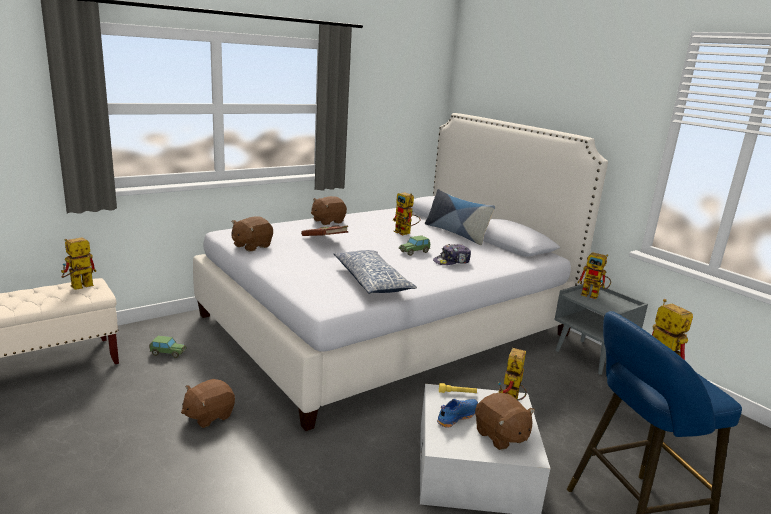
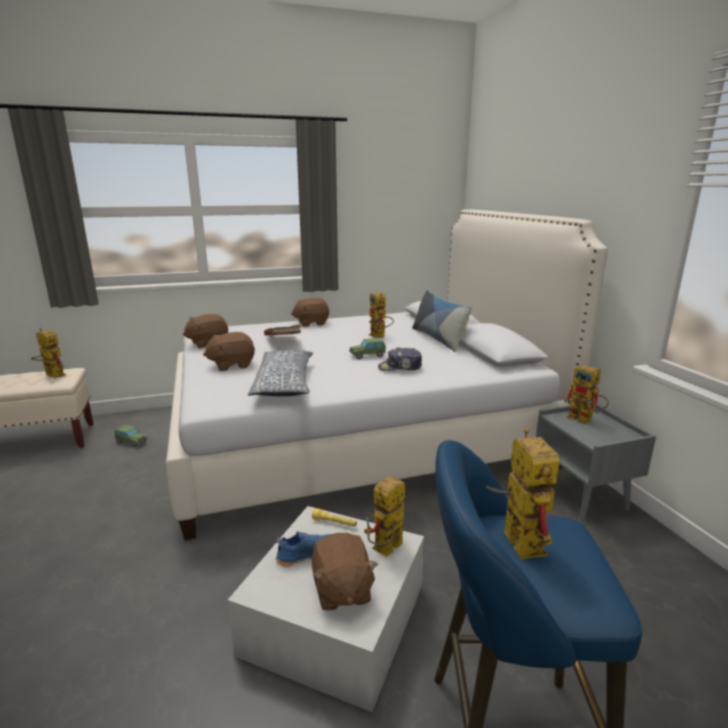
camera: 20 degrees right, 0 degrees up
(78, 288) = (51, 375): toy robot -> toy robot turned 60 degrees clockwise
(208, 415) = (111, 508): brown plush toy -> brown plush toy (232, 365)

